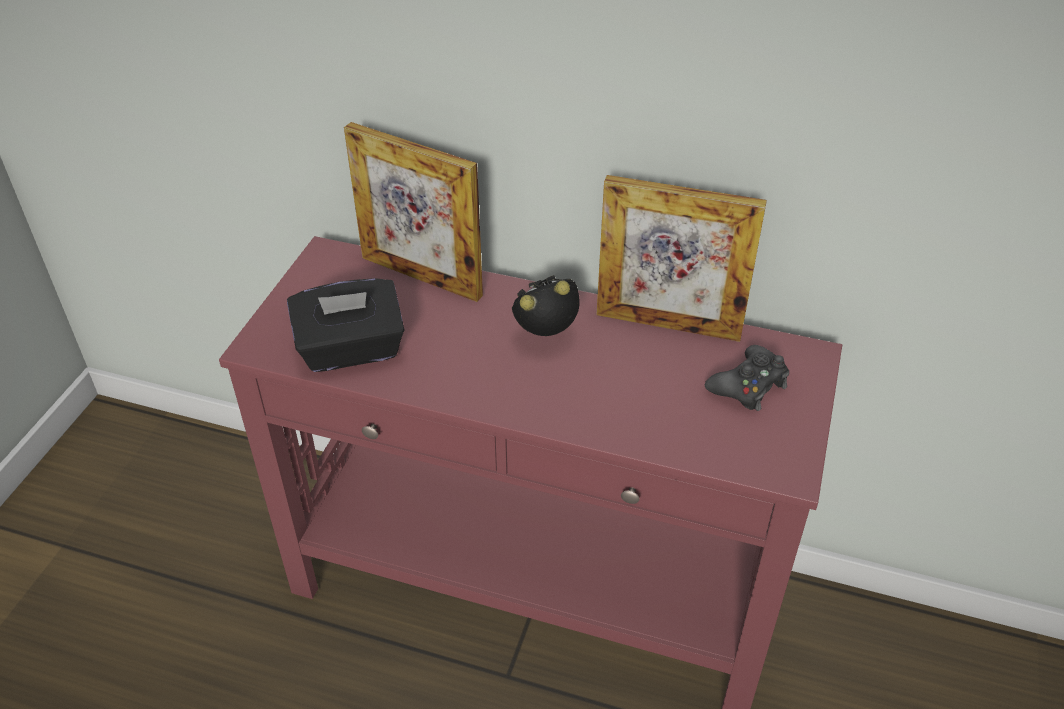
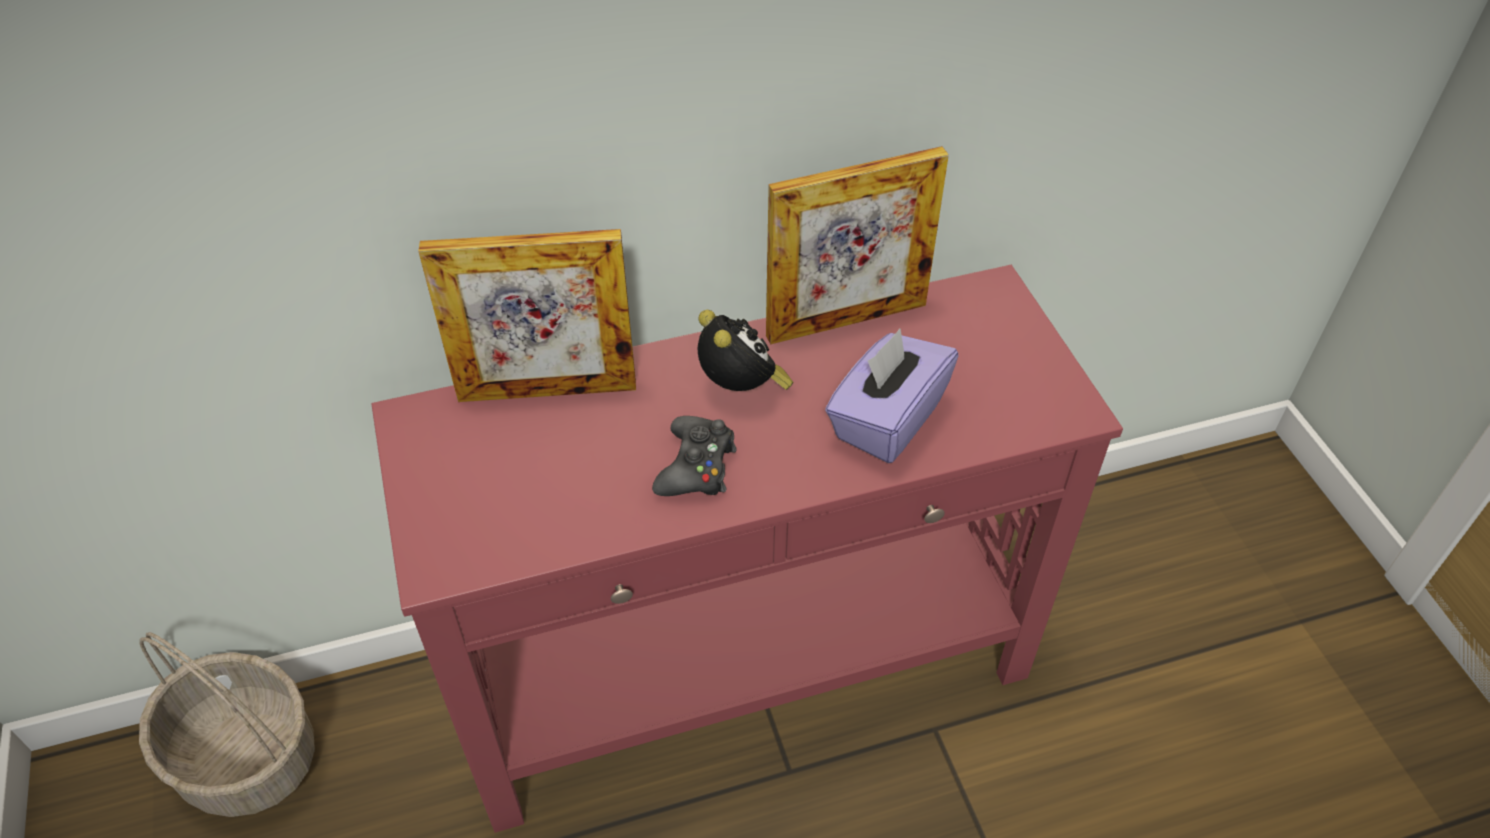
camera: 35 degrees left, 5 degrees up
(196, 463) = (249, 758): none -> basket
(351, 350) = (551, 515): black tissue box -> none
(547, 334) = (741, 389): alarm clock -> alarm clock turned 120 degrees clockwise
(631, 403) = (886, 420): none -> purple tissue box
(748, 386) = (972, 346): black game controller -> black game controller (696, 467)

